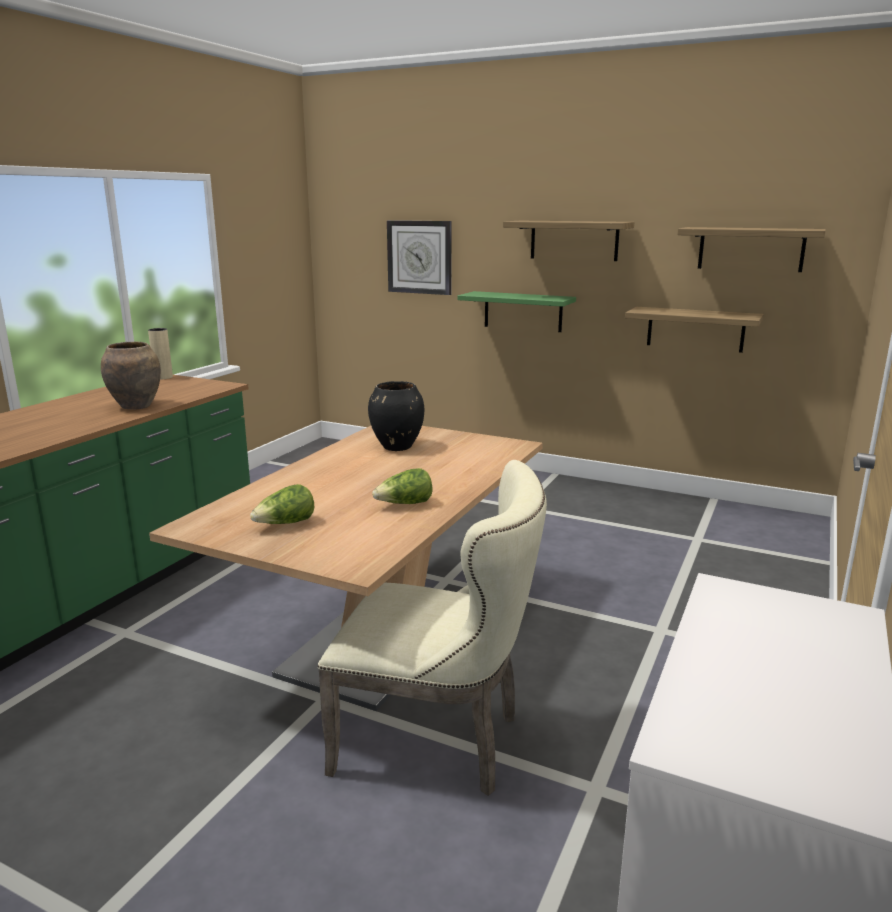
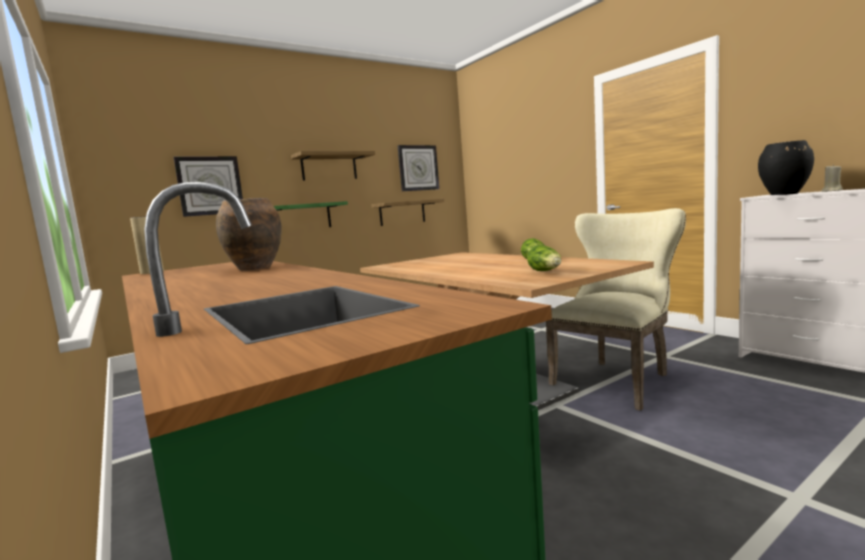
camera: 60 degrees left, 10 degrees down
(397, 447) = (427, 264): black vase -> black vase (785, 194)
(751, 249) = (418, 168): shelf -> wall clock
(772, 682) = (831, 191): none -> beige candle

